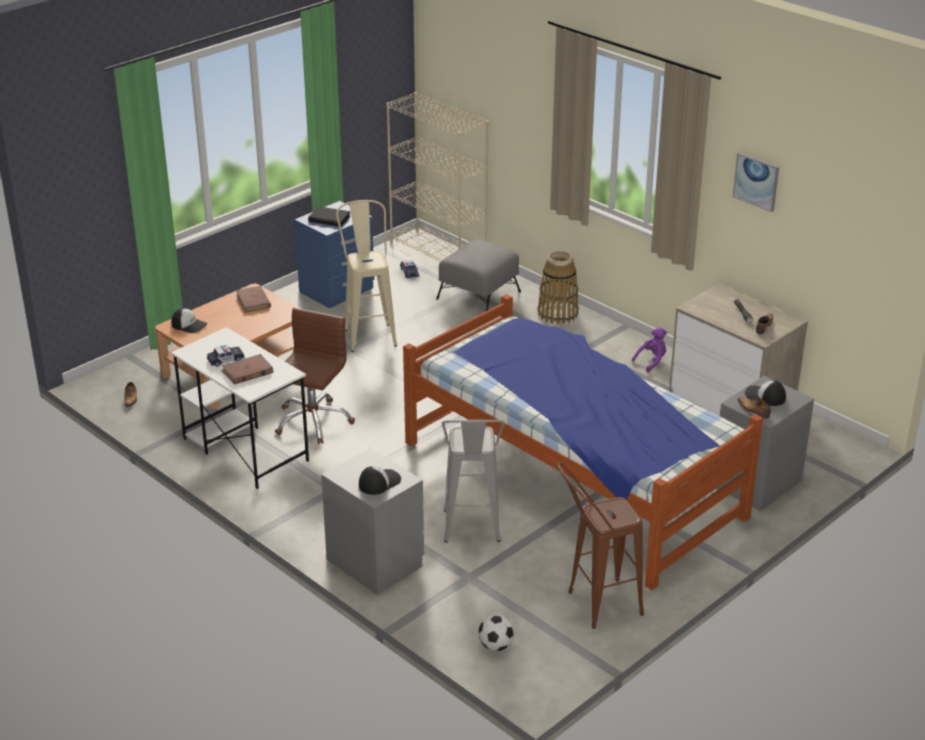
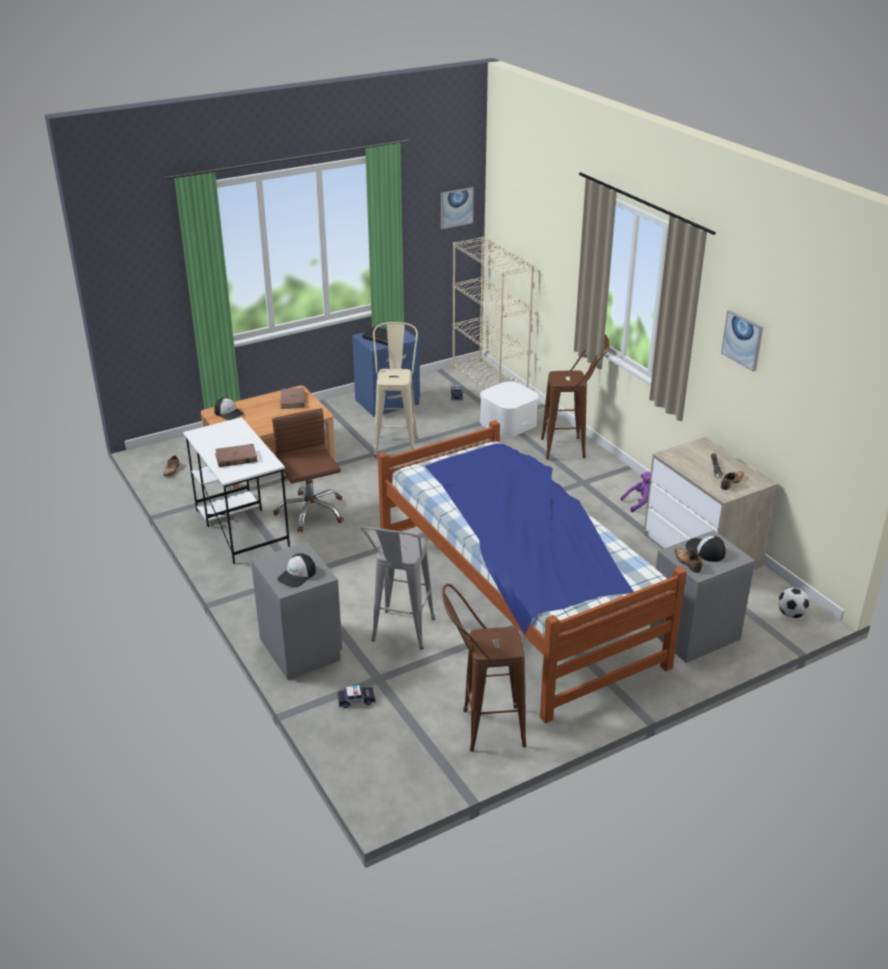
camera: 15 degrees right, 0 degrees up
(226, 360) = (224, 445): toy car -> toy car (356, 700)
(313, 421) = (311, 512): brown office chair -> brown office chair turned 60 degrees counterclockwise
(379, 482) = (297, 575): cap -> cap turned 150 degrees clockwise
(387, 64) = (456, 207): none -> picture
(479, 295) = (508, 422): grey ottoman -> white storage box
(496, 646) = (371, 750): football -> football (791, 614)
(558, 314) = (571, 448): basket -> brown stool

